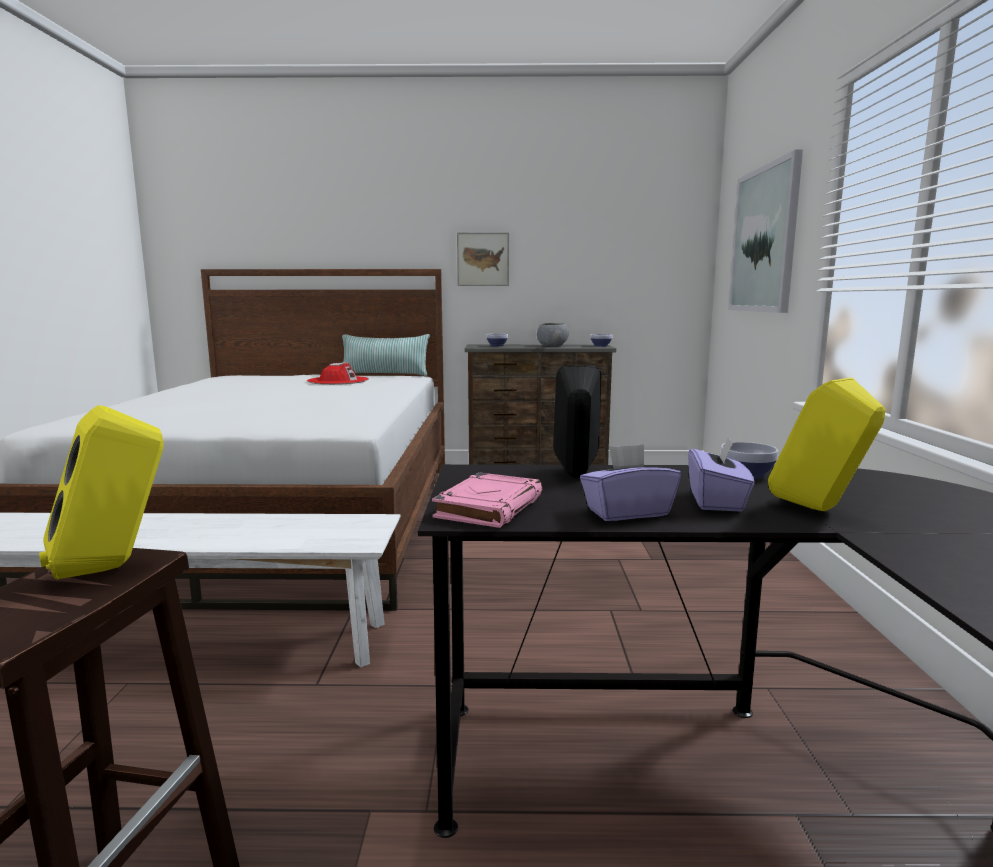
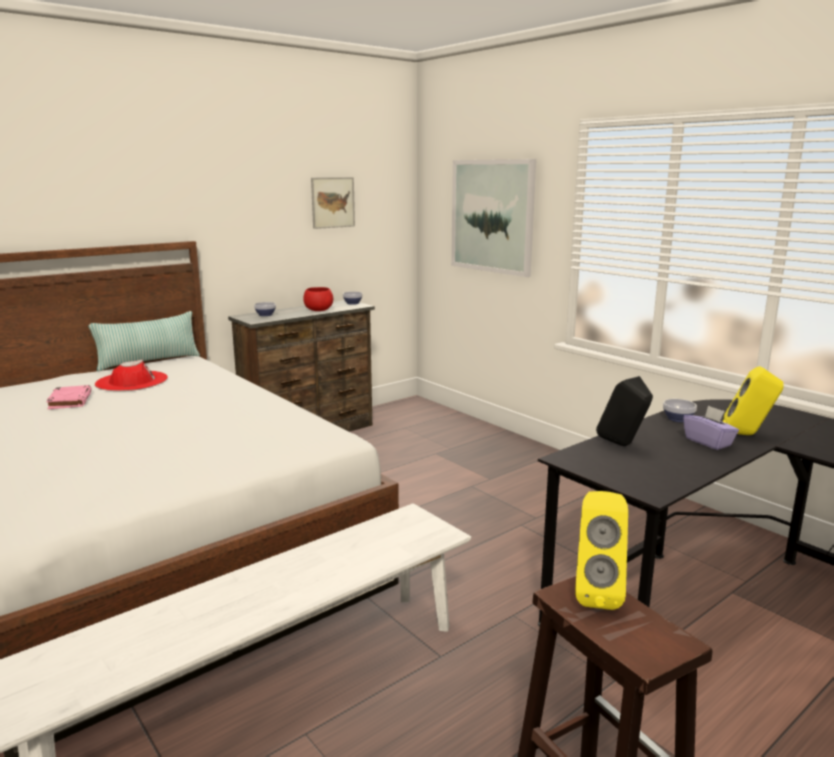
camera: 40 degrees left, 5 degrees up
(483, 259) = (233, 228): picture -> picture (333, 202)
(489, 507) = (645, 481): pink book -> pink book (70, 400)
(551, 346) = (318, 310): grey bowl -> red bowl
(627, 512) = (698, 462): purple tissue box -> none

